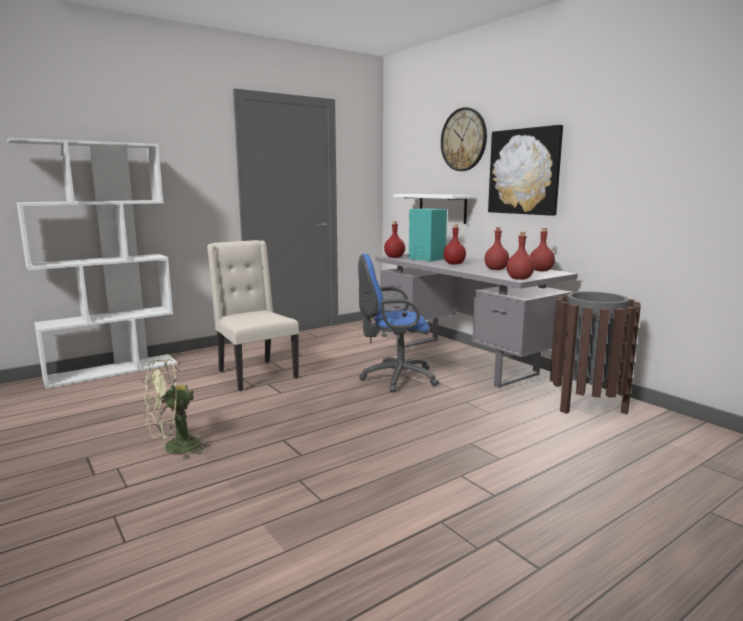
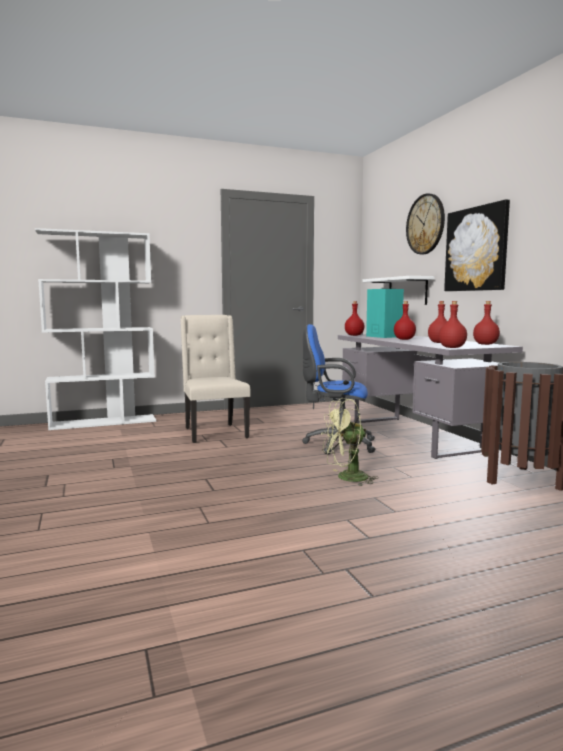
camera: 15 degrees right, 5 degrees down
(174, 448) = (115, 476): green fan -> green fan (346, 478)

